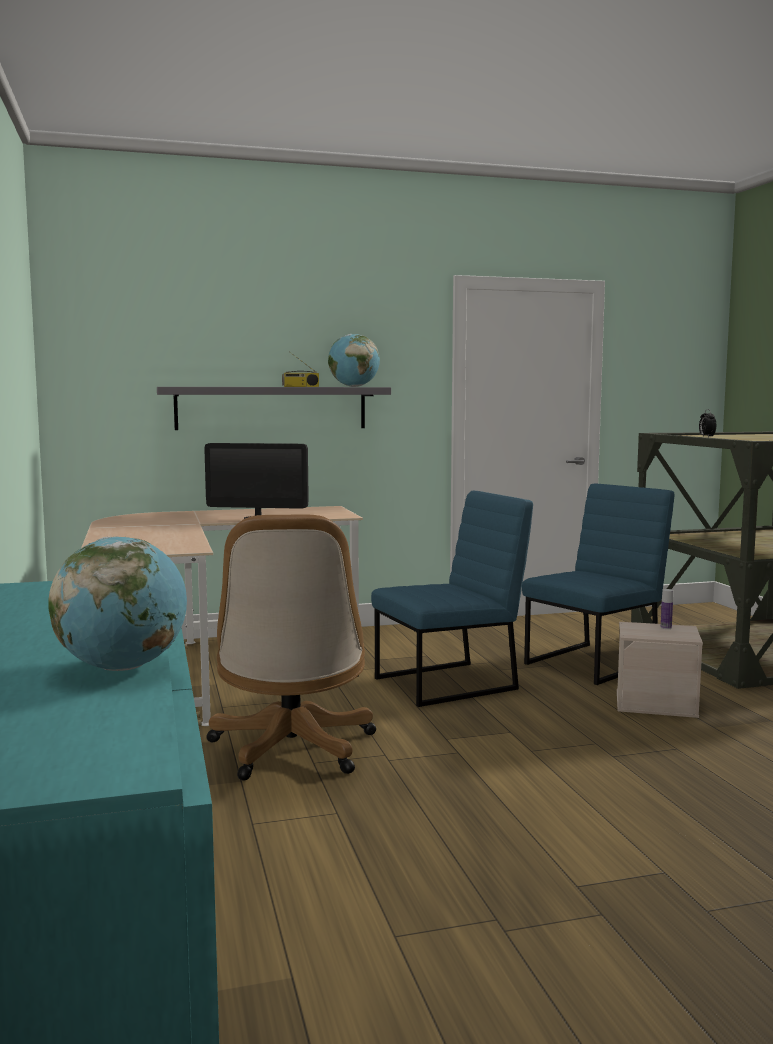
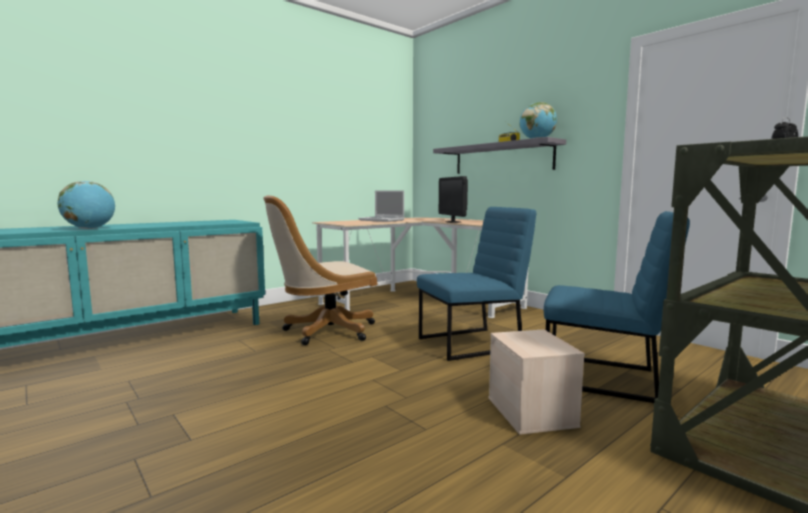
camera: 65 degrees right, 0 degrees up
(141, 532) = (382, 220): none -> laptop
(449, 683) = (472, 343): blue chair -> blue chair turned 60 degrees counterclockwise
(666, 628) = (551, 343): bottle -> none

